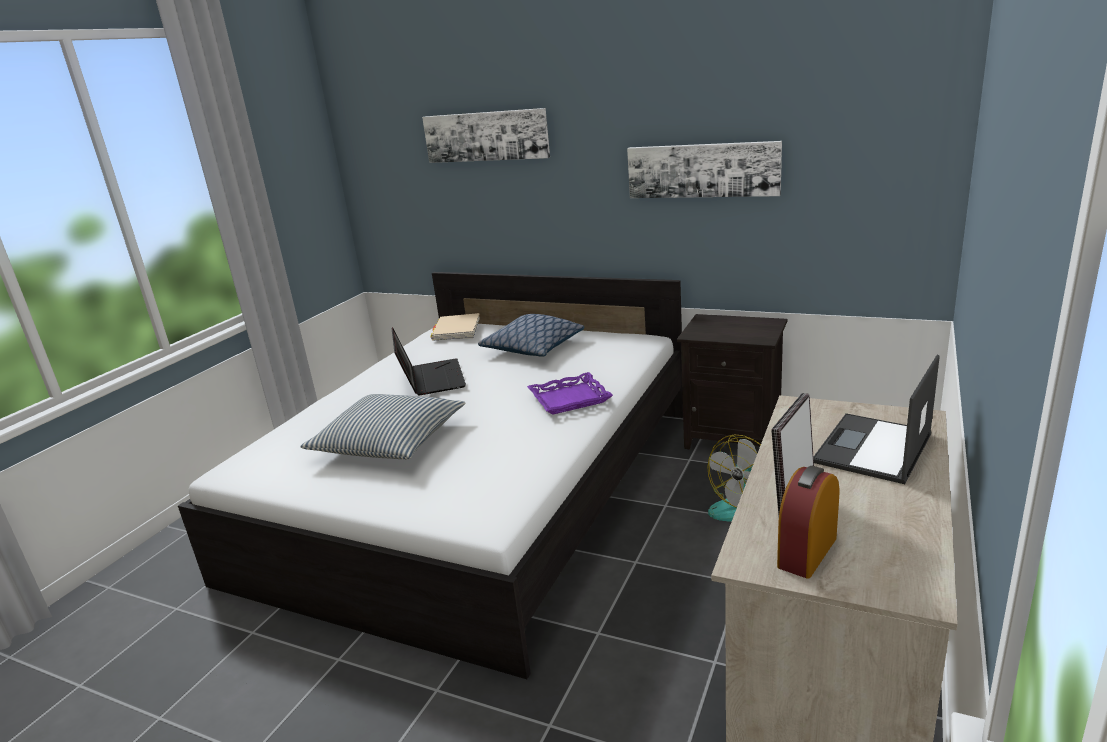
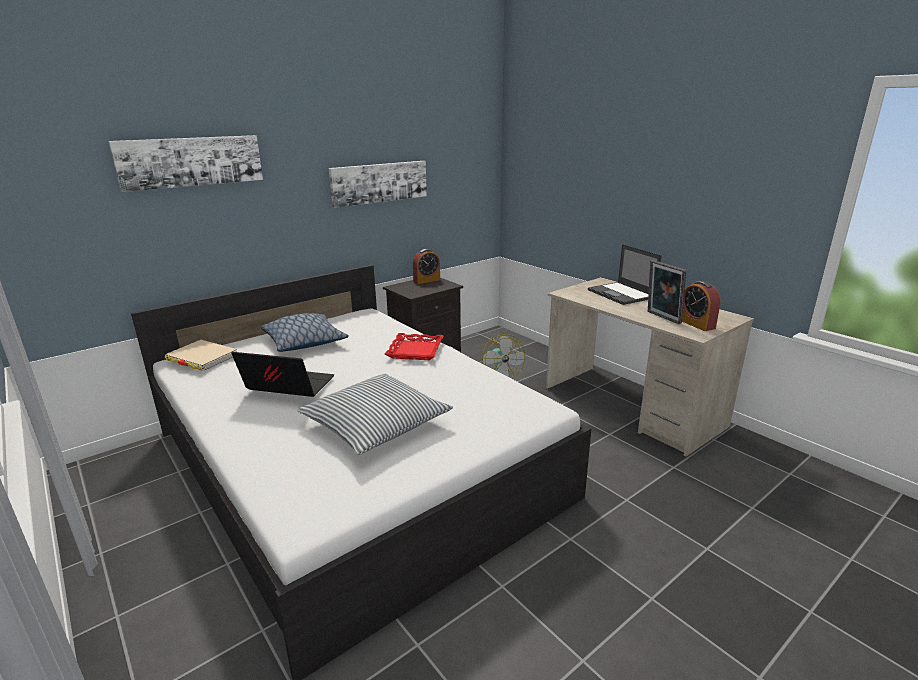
camera: 65 degrees left, 0 degrees up
(569, 399) = (415, 351): purple tray -> red tray
(757, 323) = (426, 280): none -> alarm clock

